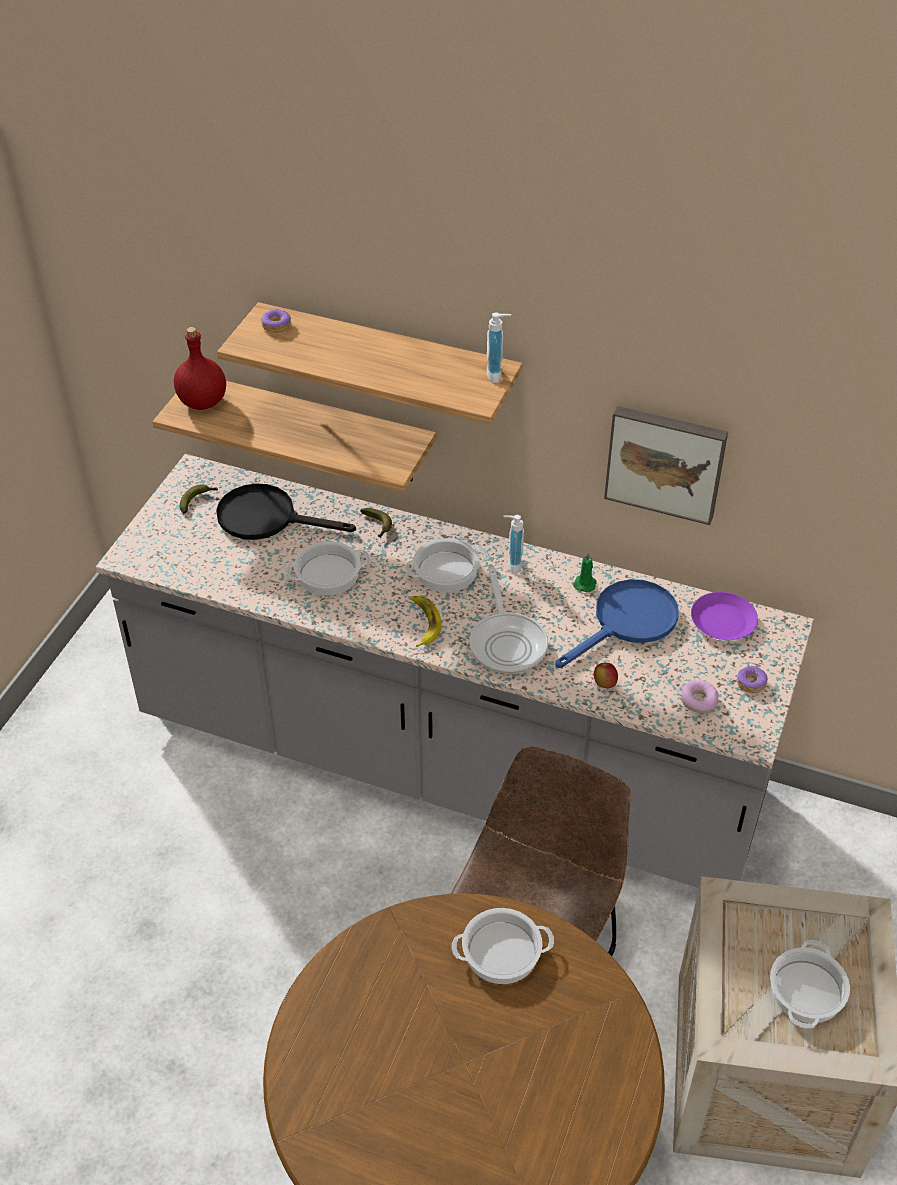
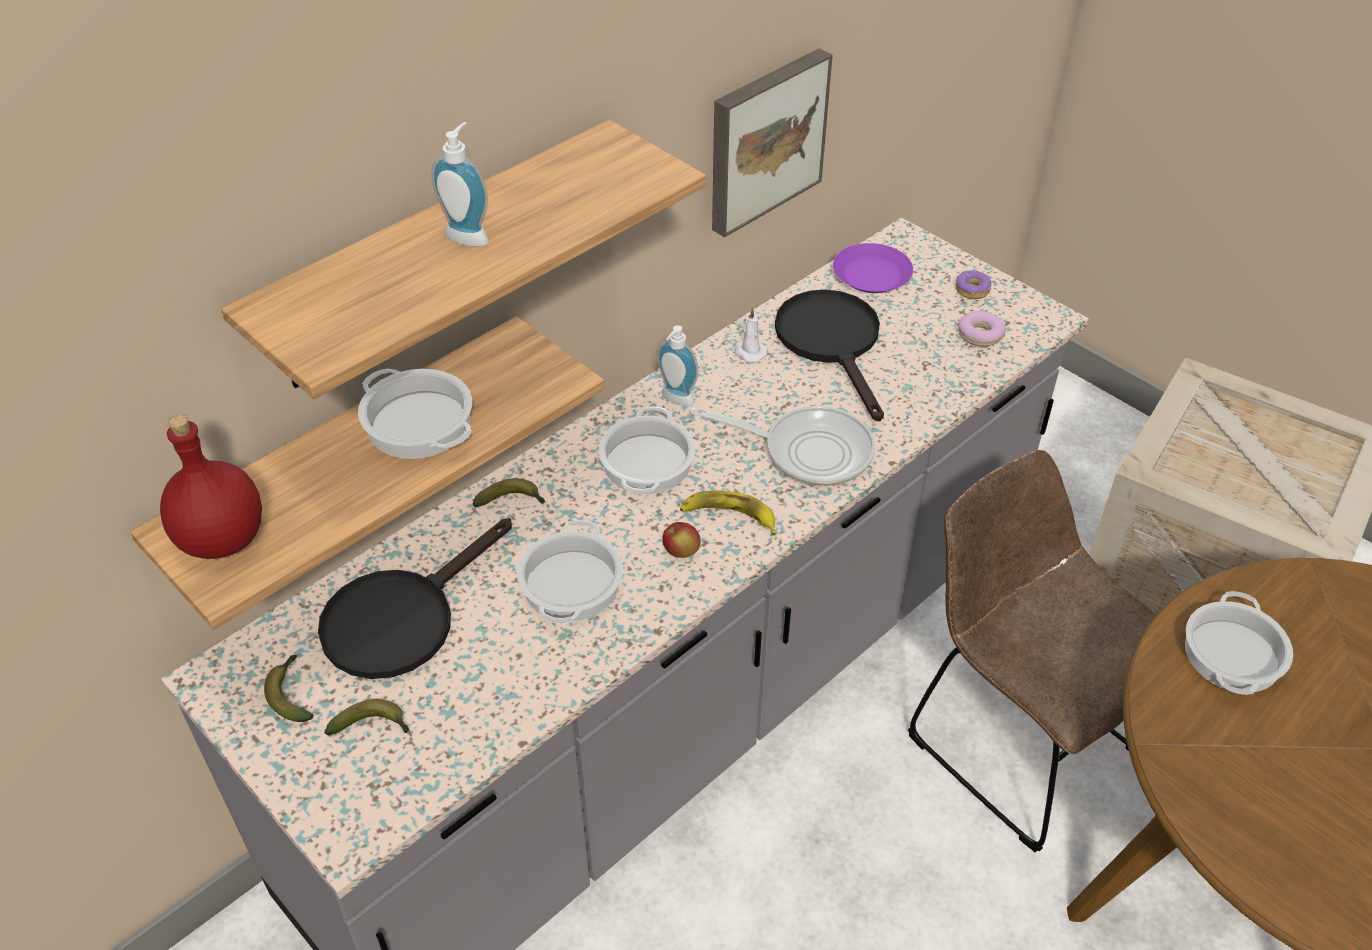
camera: 65 degrees left, 0 degrees up
(192, 538) = (373, 726): none -> banana
(276, 325) = (308, 304): donut -> none
(497, 374) = (618, 143): soap dispenser -> soap dispenser (469, 235)
(585, 583) = (749, 352): green candle -> white candle
(604, 683) = (919, 394): apple -> apple (681, 552)
(627, 623) = (833, 343): blue frying pan -> black frying pan
(806, 990) = (1278, 456): cooking pot -> cooking pot (417, 423)

